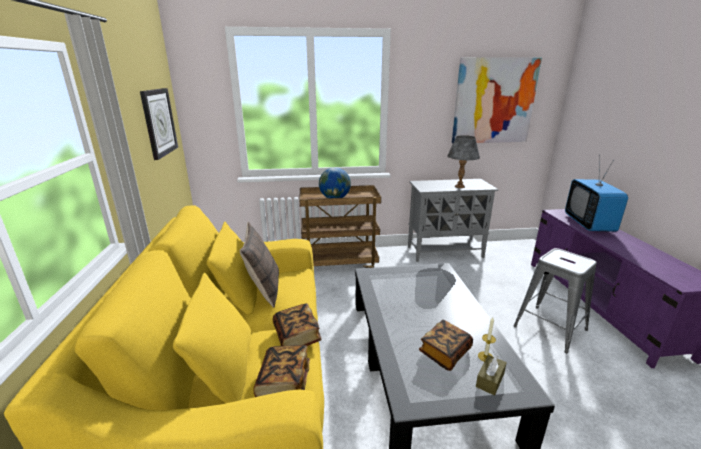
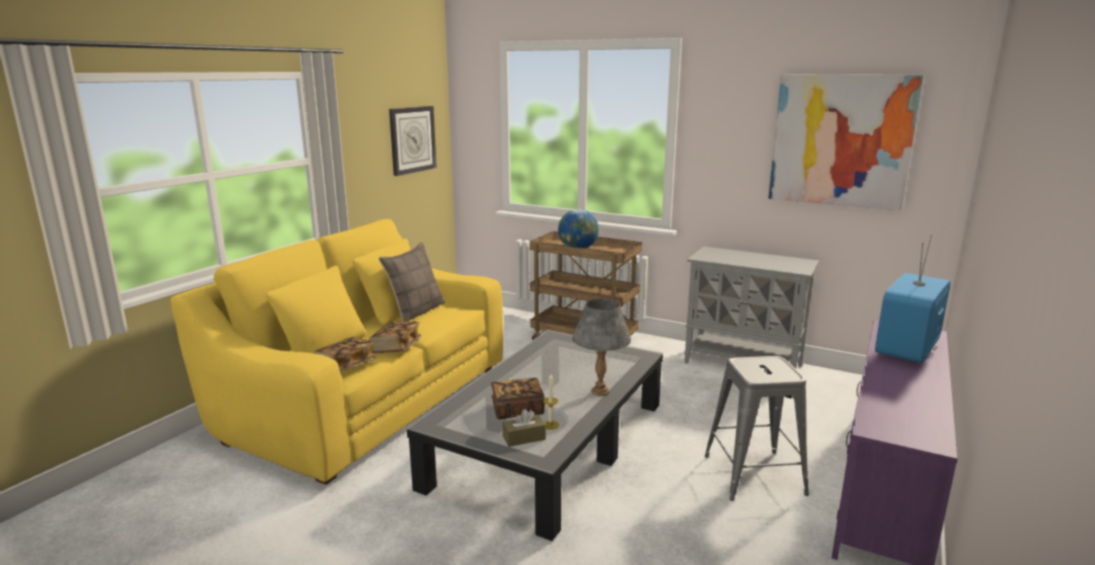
camera: 35 degrees right, 5 degrees down
(459, 186) = (758, 263): grey table lamp -> grey table lamp (600, 391)

